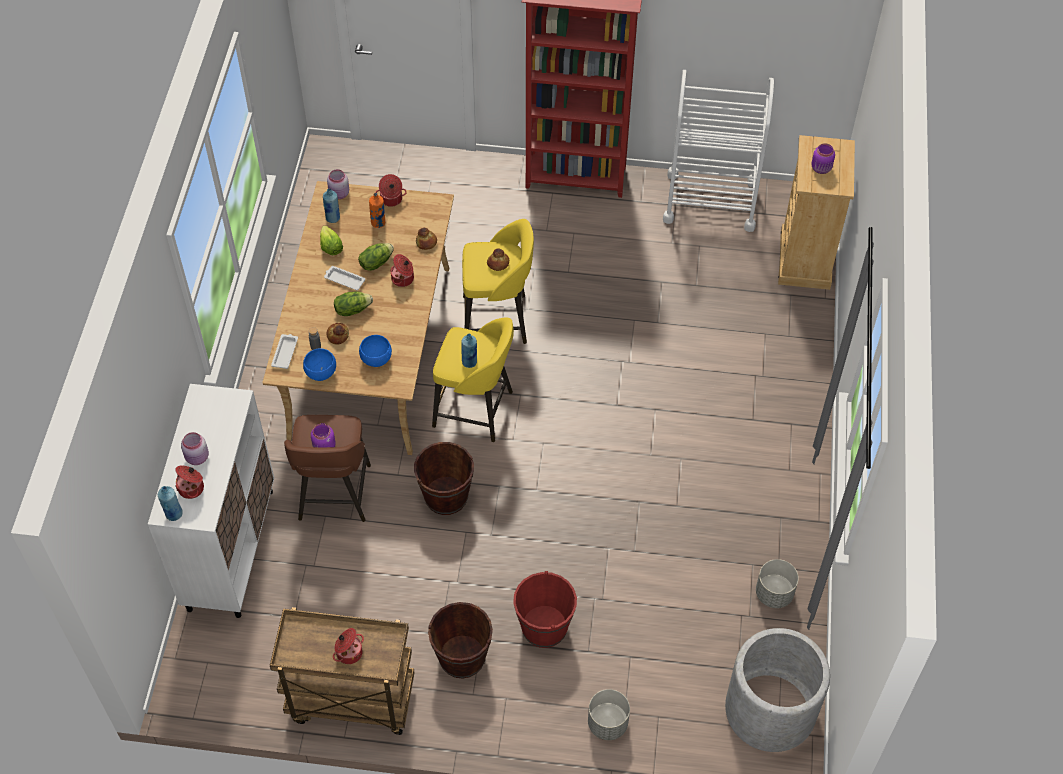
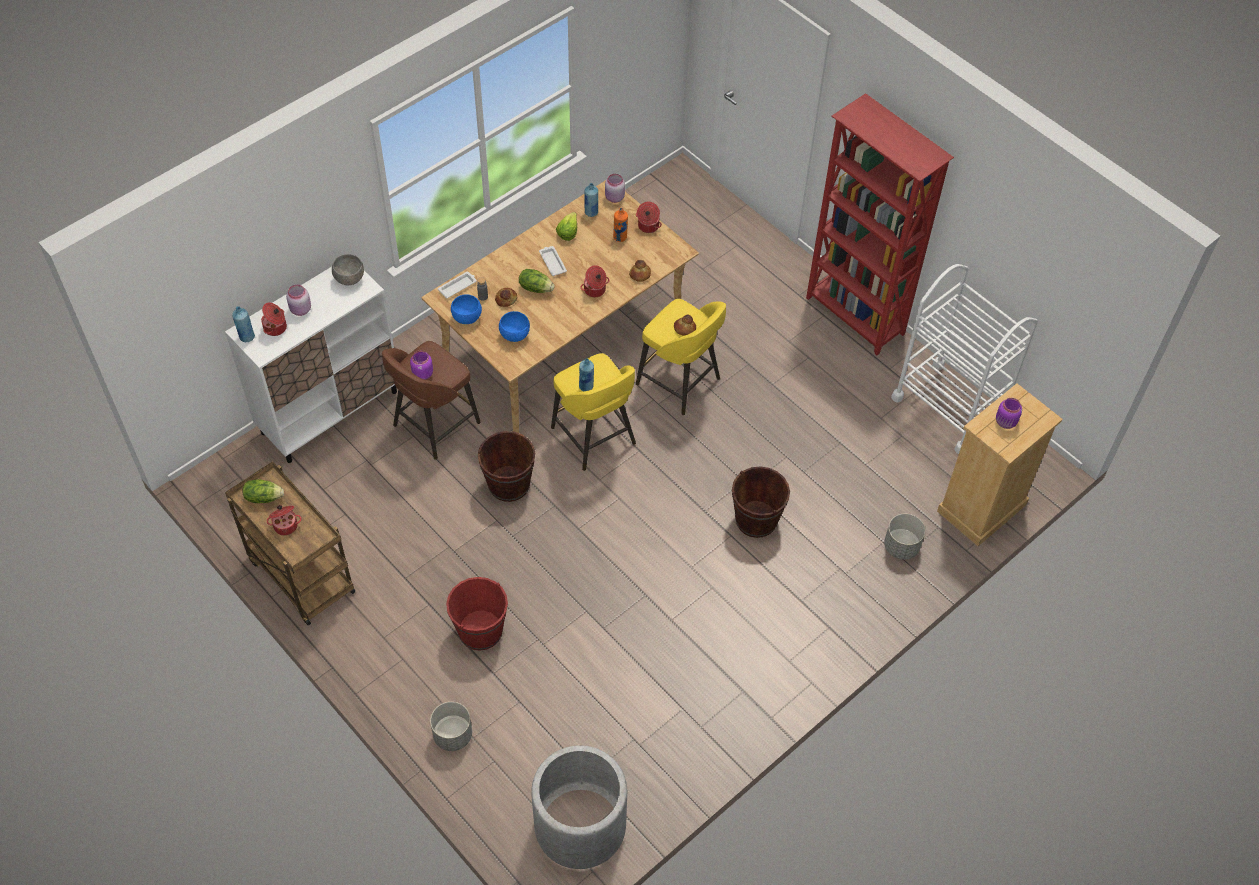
camera: 40 degrees right, 0 degrees up
(212, 402) = (349, 279): none -> grey bowl
(376, 262) = (588, 265): lettuce -> lettuce (263, 497)
(462, 657) = (402, 606): brown bucket -> brown bucket (756, 520)
(774, 594) = (676, 744): grey planter -> grey planter (901, 547)

